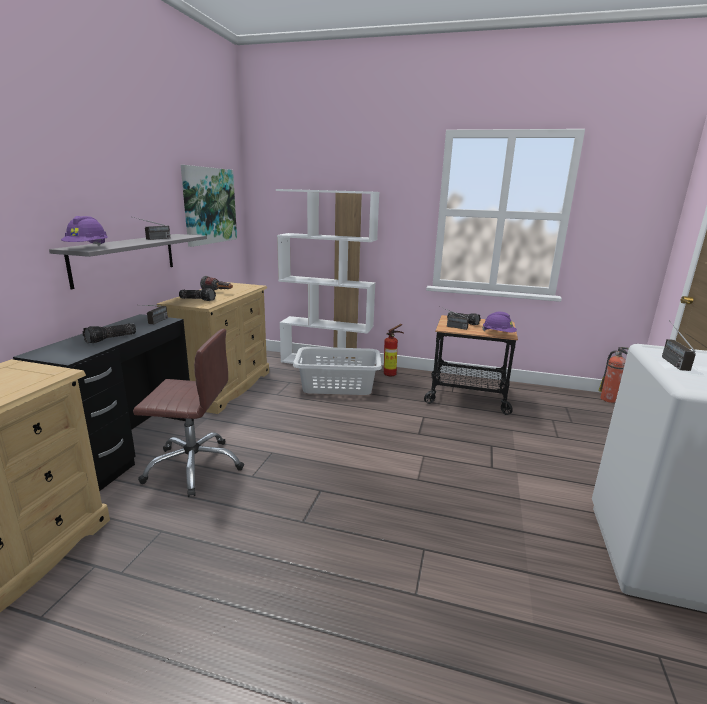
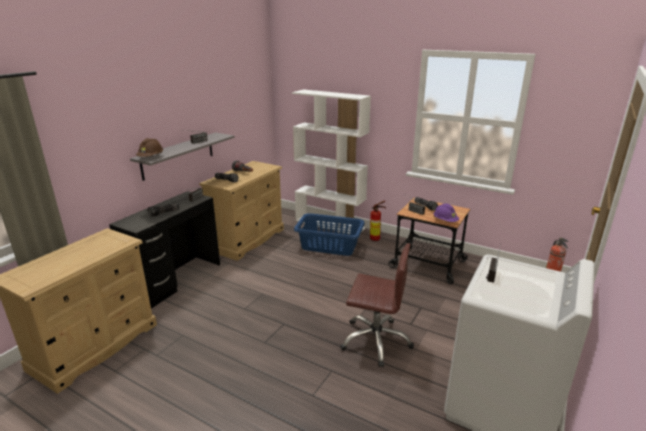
camera: 15 degrees right, 5 degrees up
(87, 248) = (151, 157): purple hard hat -> brown hard hat
(194, 466) = (211, 297): brown office chair -> brown office chair (375, 340)
(209, 205) = (242, 106): picture -> none
(337, 385) = (329, 245): grey laundry basket -> blue laundry basket

